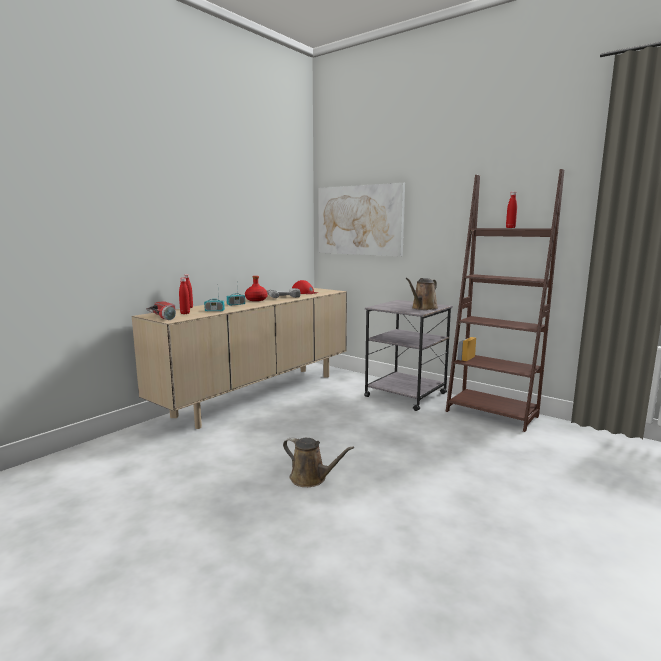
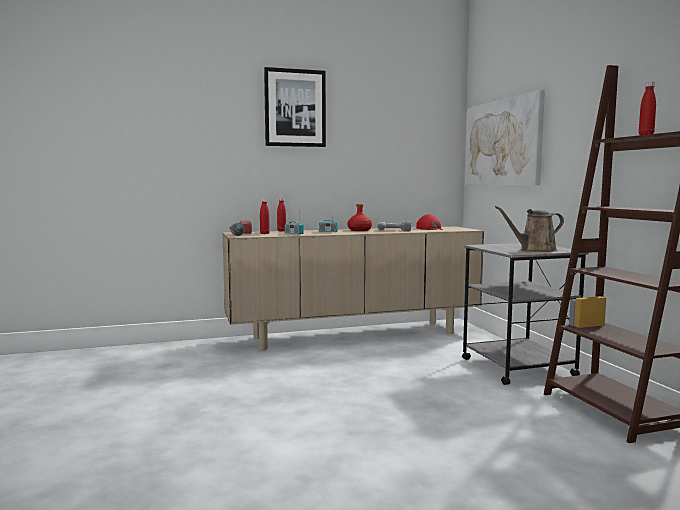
camera: 35 degrees right, 5 degrees down
(189, 182) = (295, 108): none -> picture
(311, 478) = (289, 412): brown watering can -> none

